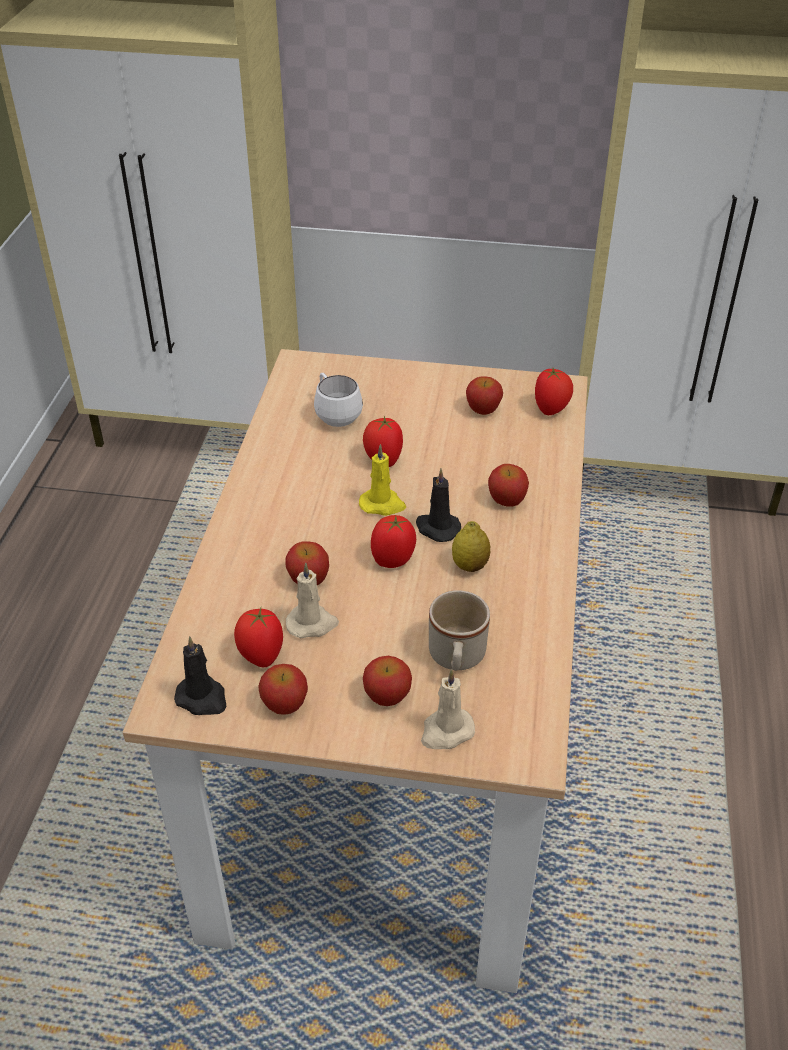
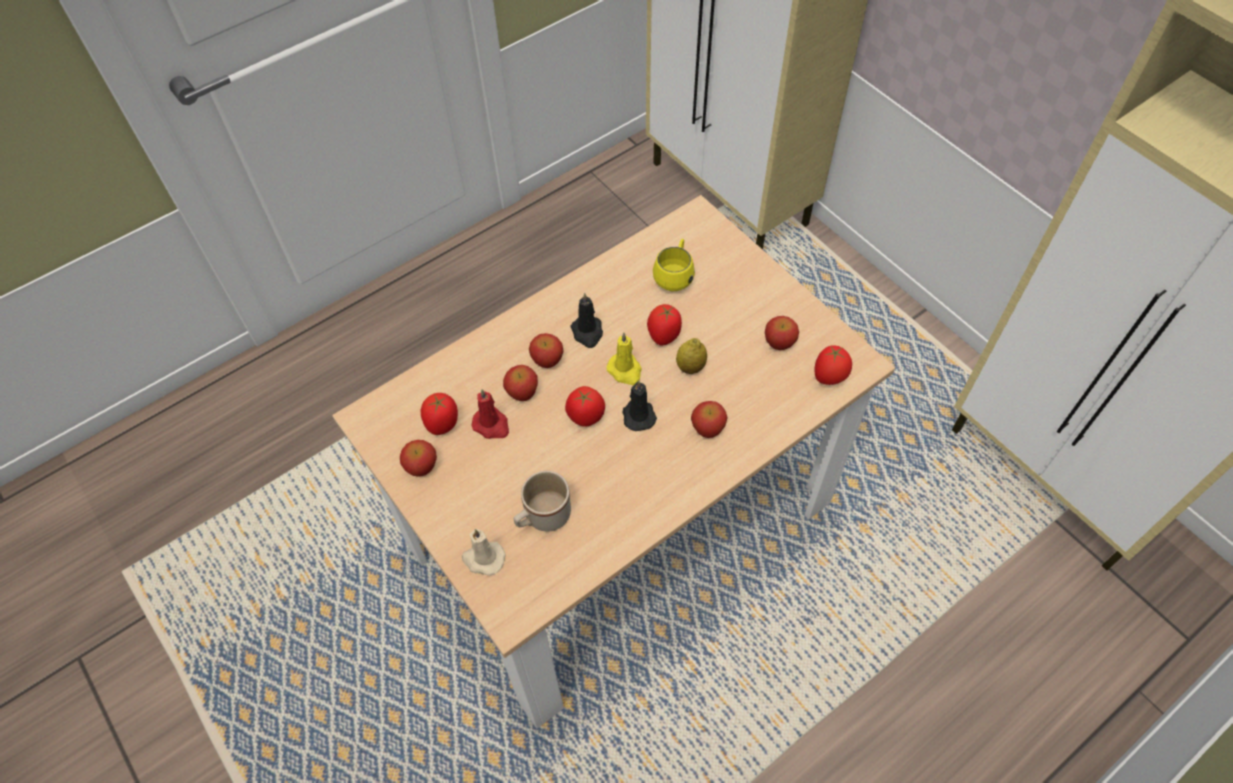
camera: 45 degrees right, 15 degrees up
(202, 698) = (387, 427): black candle -> black candle (587, 332)
(312, 623) = (492, 425): beige candle -> red candle
(335, 414) = (675, 276): white mug -> yellow mug
(387, 696) = (478, 508): apple -> apple (547, 360)
(470, 565) = (626, 459): lemon -> lemon (690, 367)

